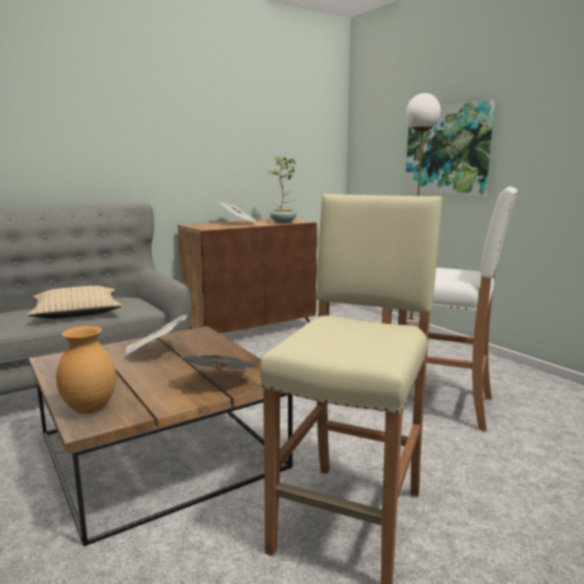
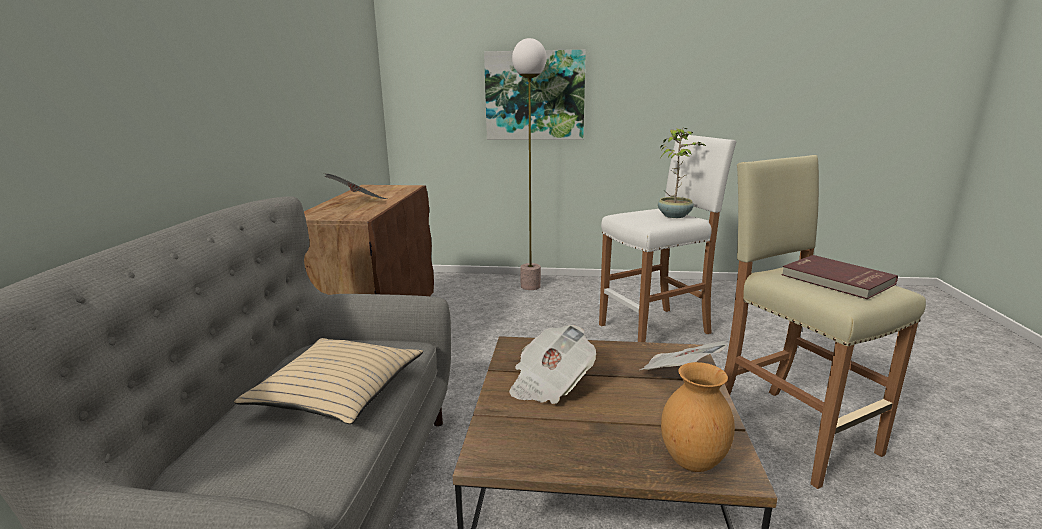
camera: 50 degrees left, 5 degrees up
(284, 222) = (399, 191): potted plant -> potted plant (675, 215)
(360, 337) = (836, 280): none -> red book

